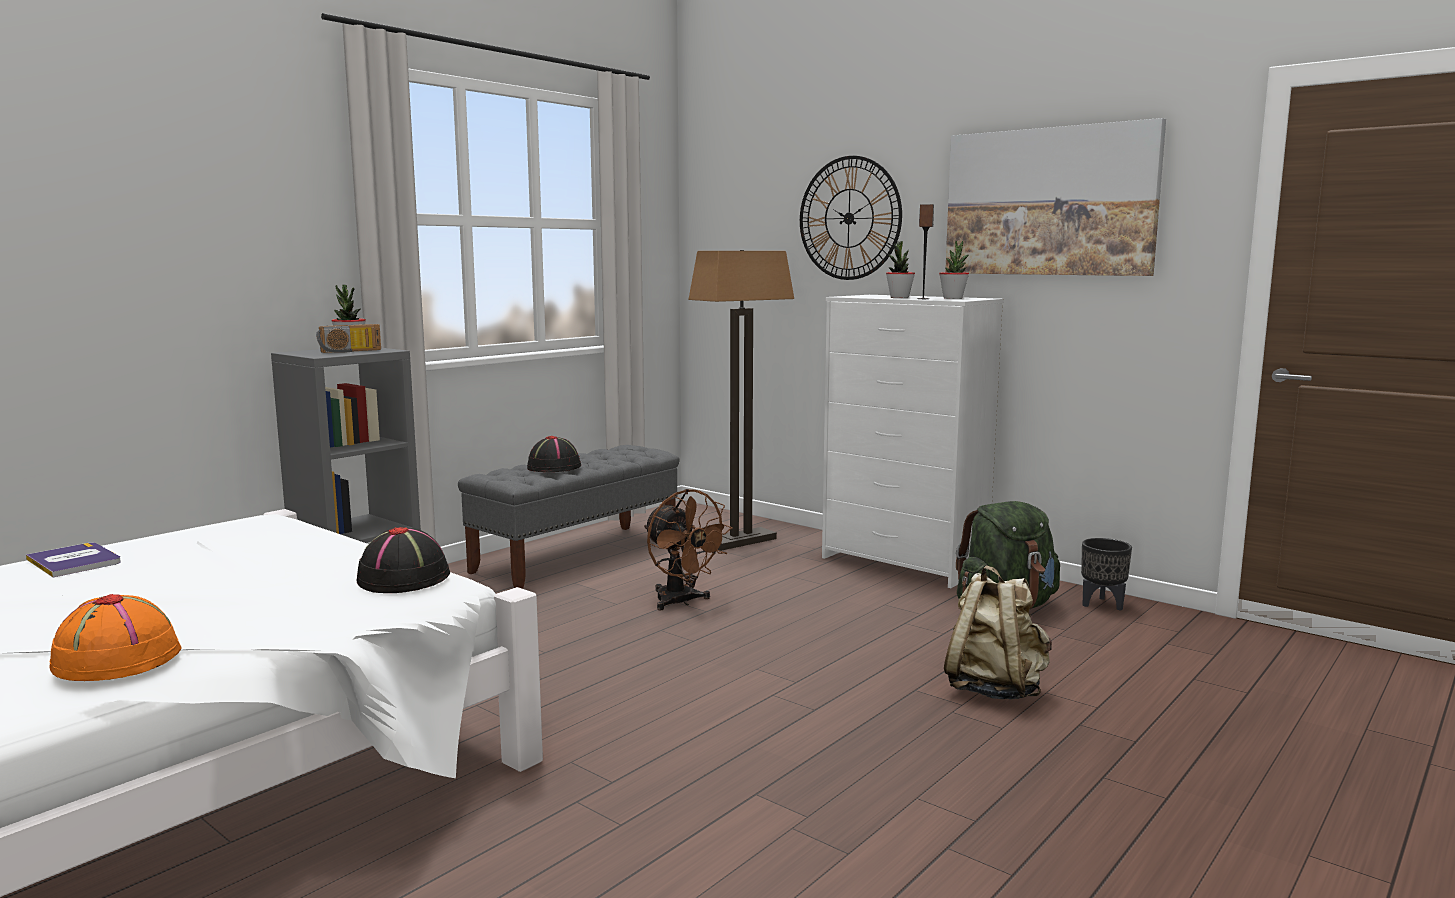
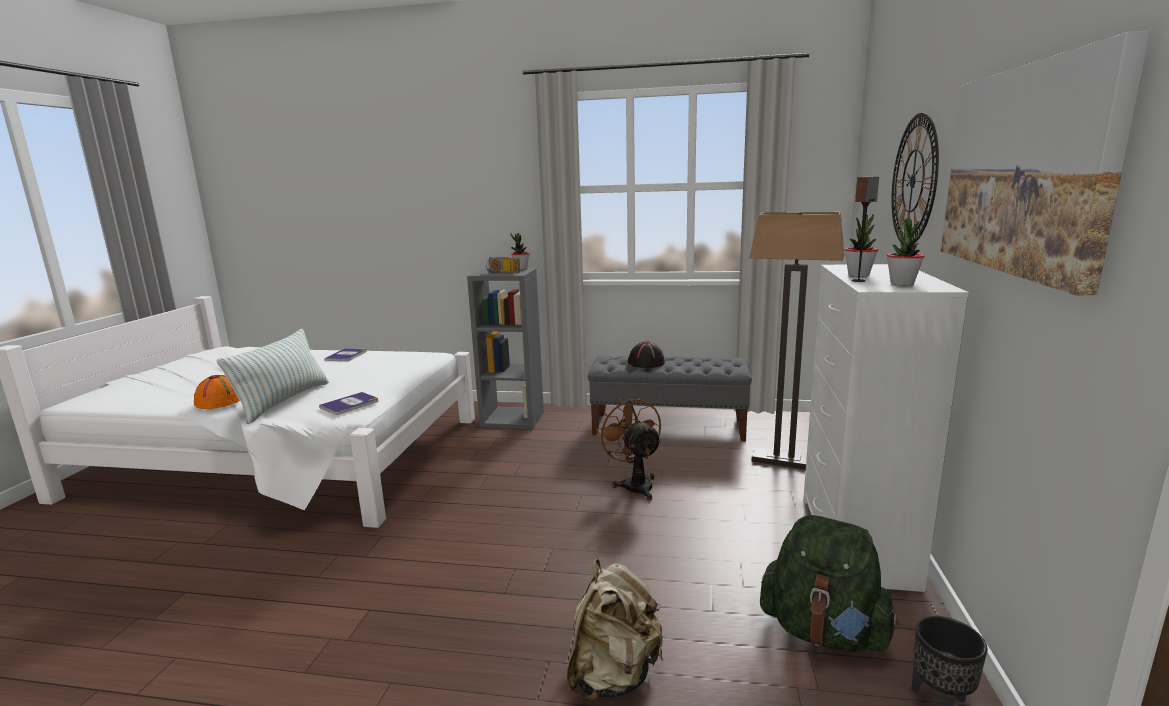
camera: 60 degrees right, 5 degrees up
(262, 616) = (284, 401): none -> pillow
(404, 578) = (350, 404): black hat -> book
(681, 602) = (634, 484): brown fan -> brown fan turned 135 degrees clockwise

